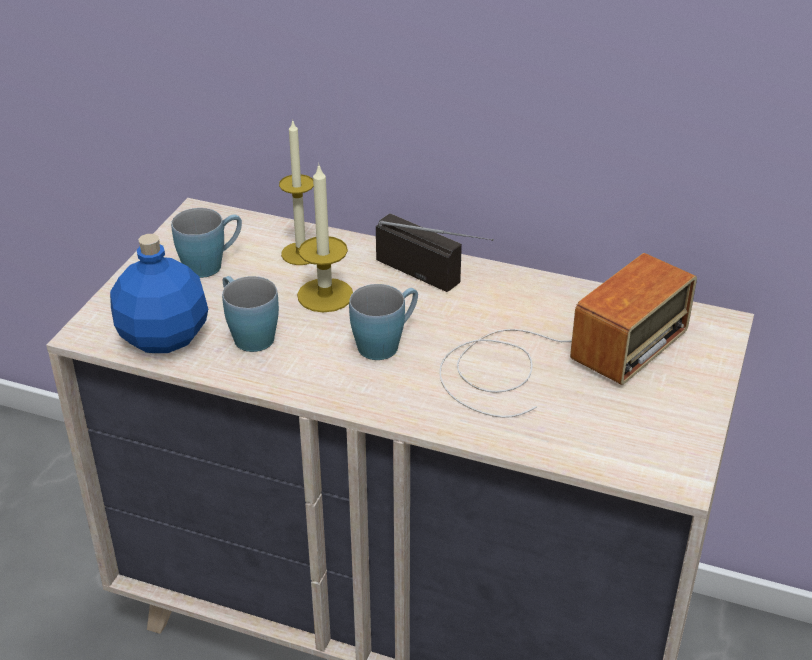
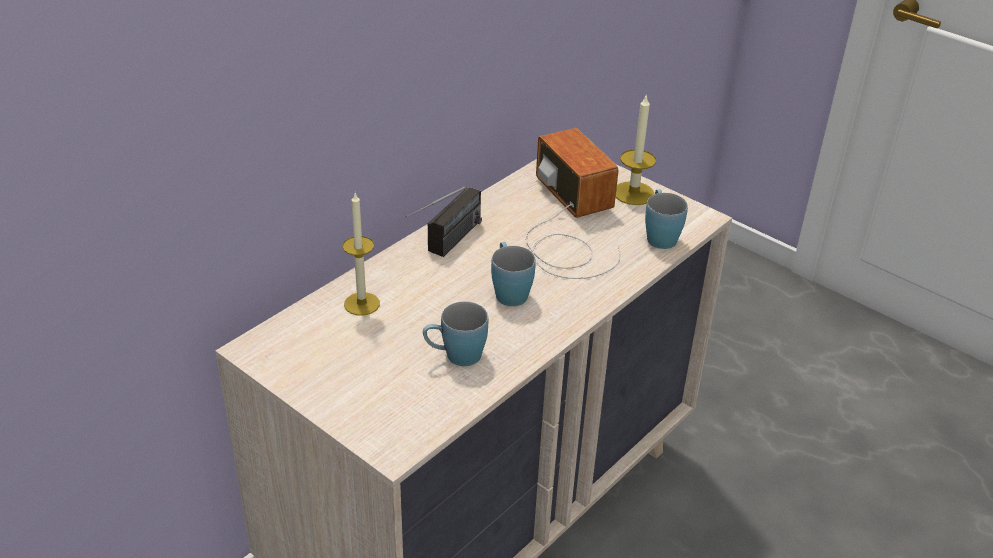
camera: 70 degrees left, 0 degrees up
(164, 336) = (429, 403): blue bottle -> none
(211, 264) = (340, 356): blue mug -> blue mug (659, 235)
(325, 295) = (429, 305): candle -> candle (633, 193)
(439, 279) = (446, 246): radio -> radio turned 150 degrees clockwise

